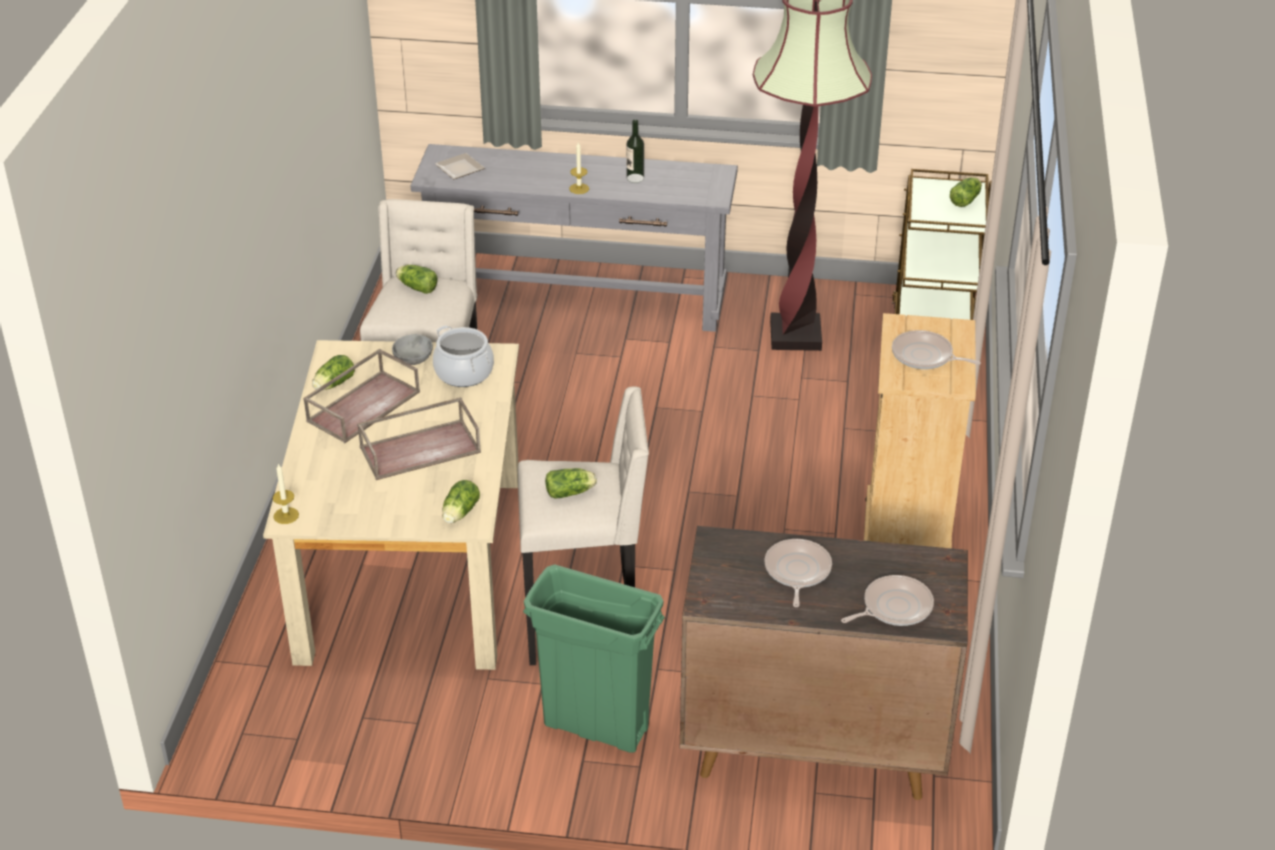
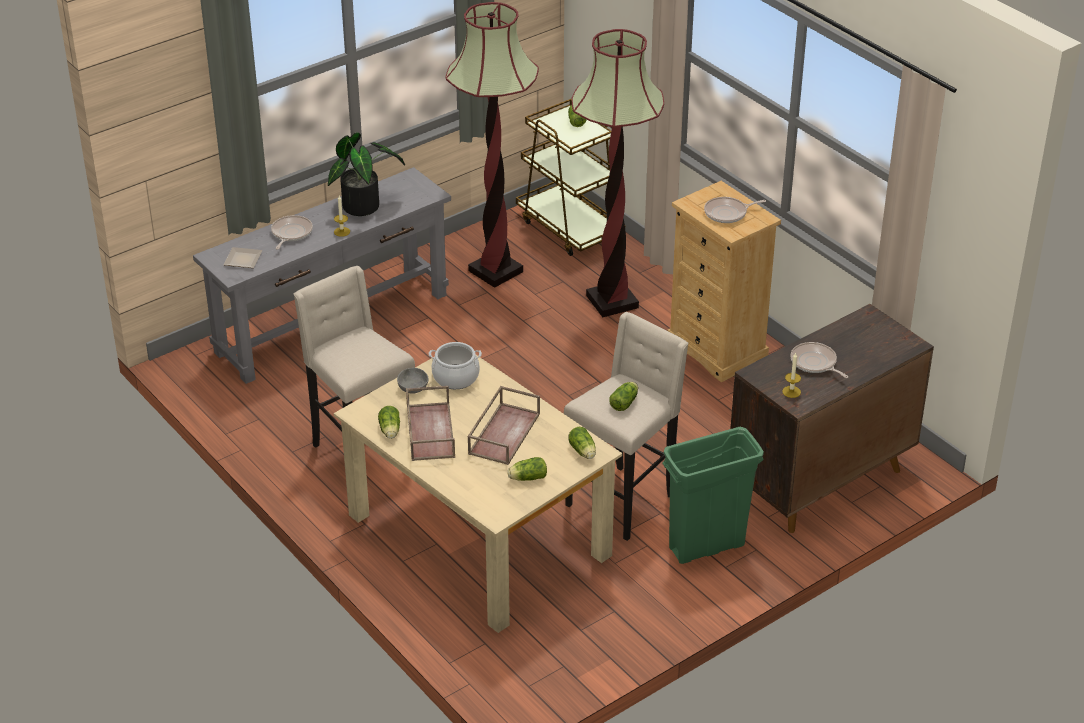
camera: 45 degrees left, 0 degrees up
(286, 515) = (491, 516): candle -> candle (791, 392)
(416, 287) = (344, 346): lettuce -> lettuce (526, 478)
(635, 178) = (365, 207): bottle -> potted plant
(867, 429) = (612, 302): none -> floor lamp
(894, 607) = (881, 351): frying pan -> frying pan (291, 233)

